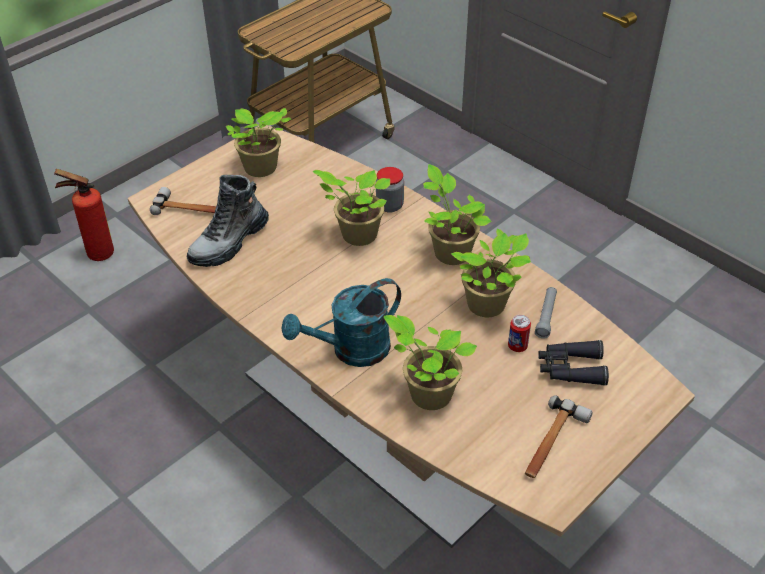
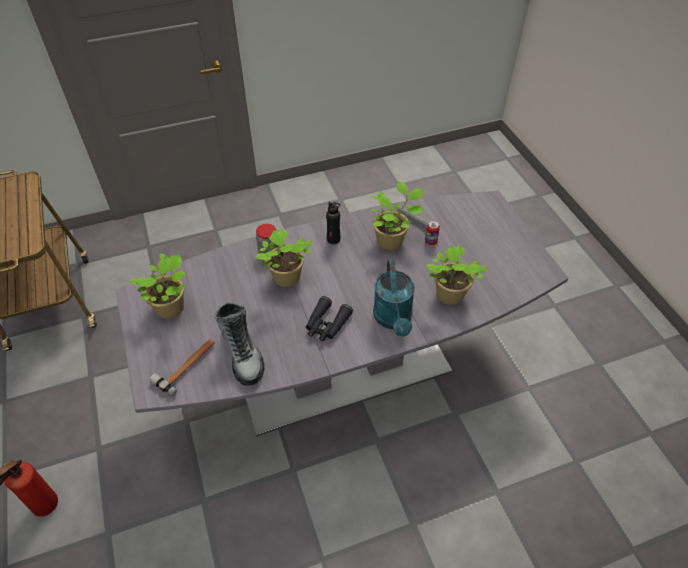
camera: 65 degrees left, 5 degrees up
(384, 422) = (344, 369): brown dining table -> grey dining table
(450, 252) = (333, 239): potted plant -> black bottle
(552, 443) = (508, 257): hammer -> none
(570, 368) = (458, 227): black binoculars -> black binoculars (326, 324)

